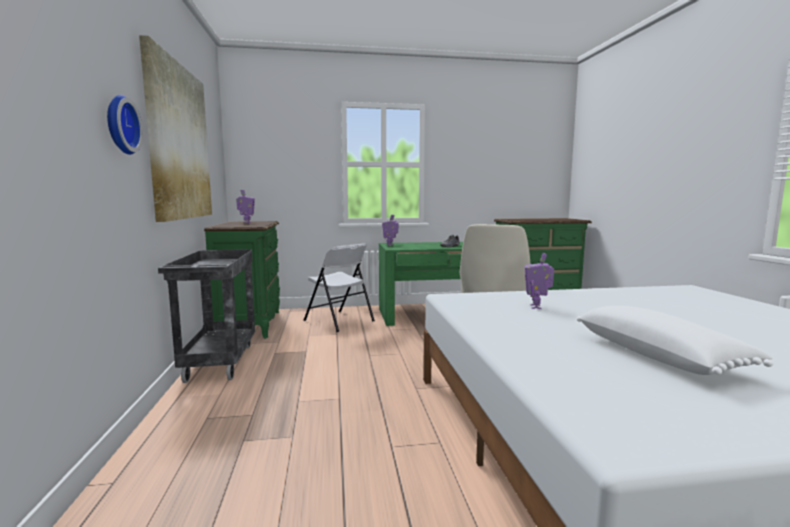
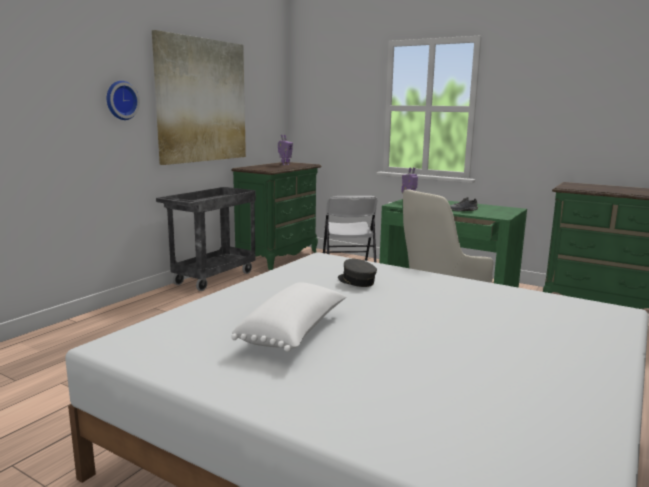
camera: 40 degrees right, 5 degrees up
(537, 307) = (356, 281): toy robot -> grey cap

